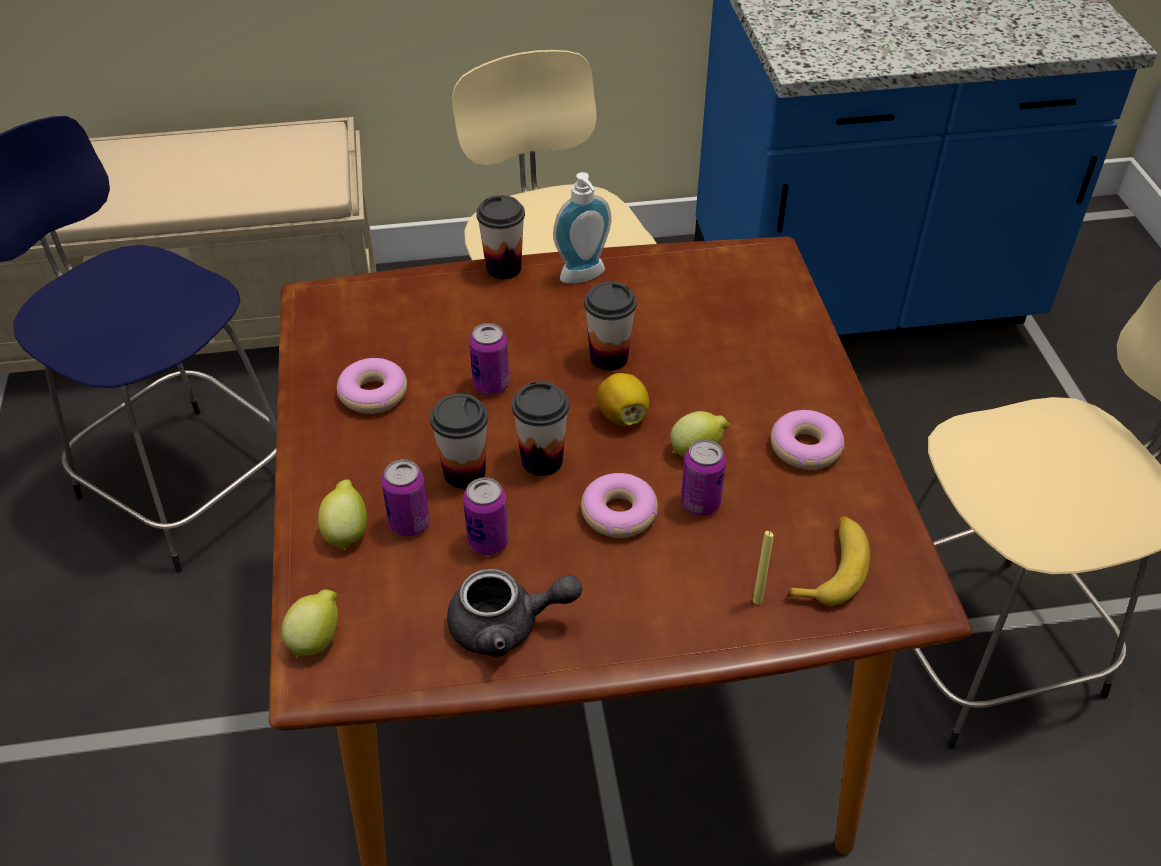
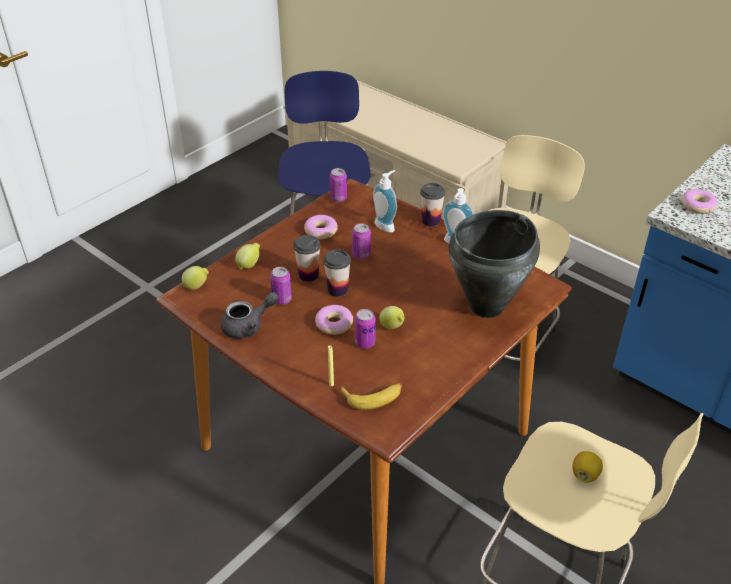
camera: 50 degrees right, 5 degrees down
(409, 523) = (269, 276): can -> can (338, 198)
(454, 316) = (386, 225): none -> soap dispenser
(507, 626) = (248, 326): grey teapot -> grey teapot turned 75 degrees counterclockwise
(609, 357) = (416, 276): cup -> none
(622, 416) = (387, 297): lemon -> lemon (585, 474)
(754, 331) = (487, 306): none -> black cooking pot
(805, 448) = (433, 357): donut -> donut (698, 206)

